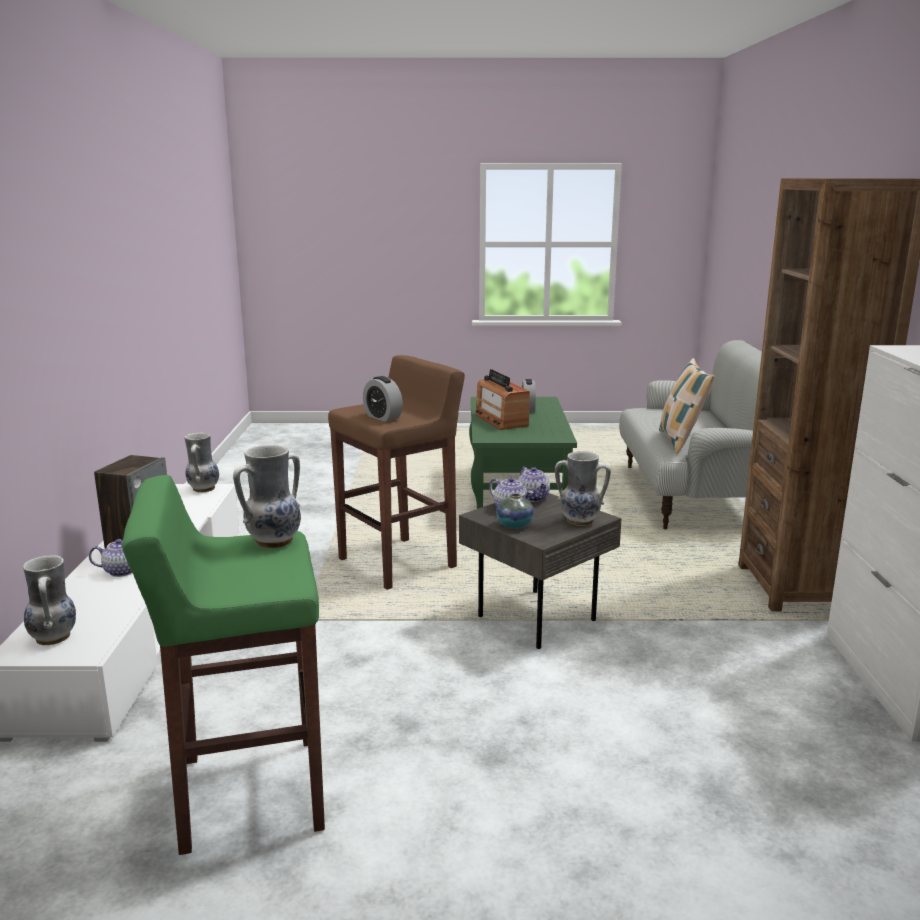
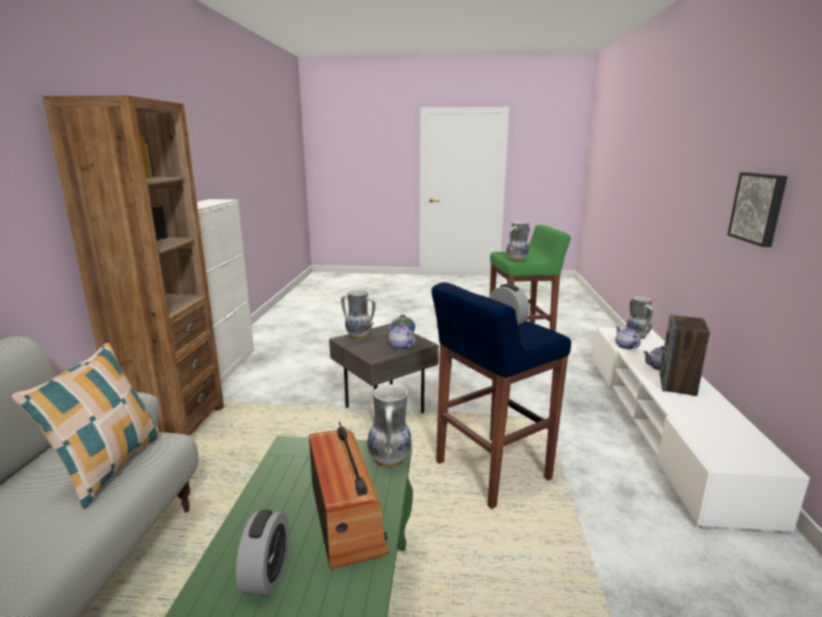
camera: 175 degrees left, 0 degrees up
(50, 315) = (759, 208): none -> picture
(203, 489) = (733, 461): vase -> vase (390, 459)
(399, 563) = (490, 471): brown stool -> blue stool
(533, 498) = (379, 355): teapot -> teapot (625, 346)

